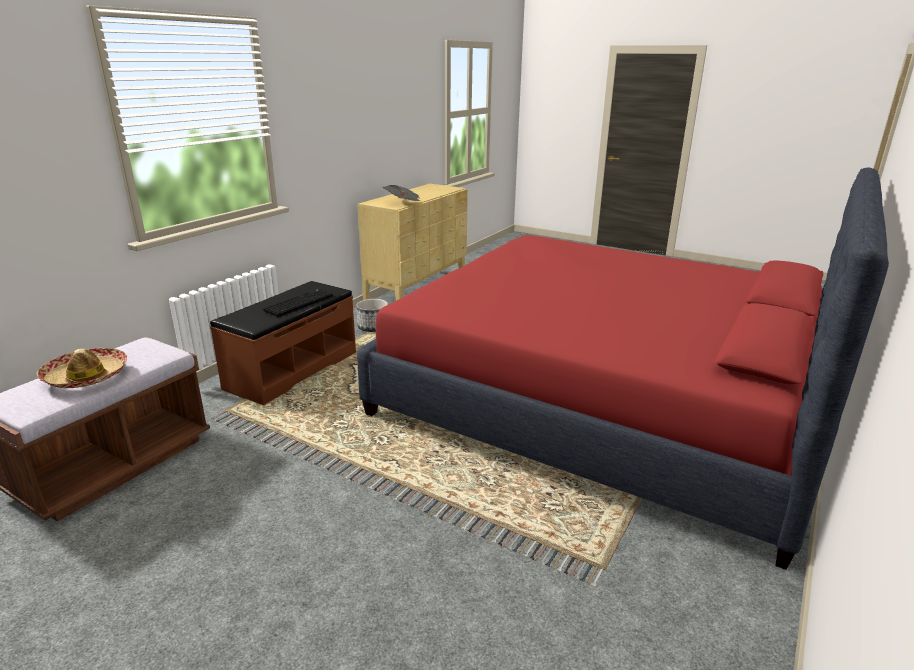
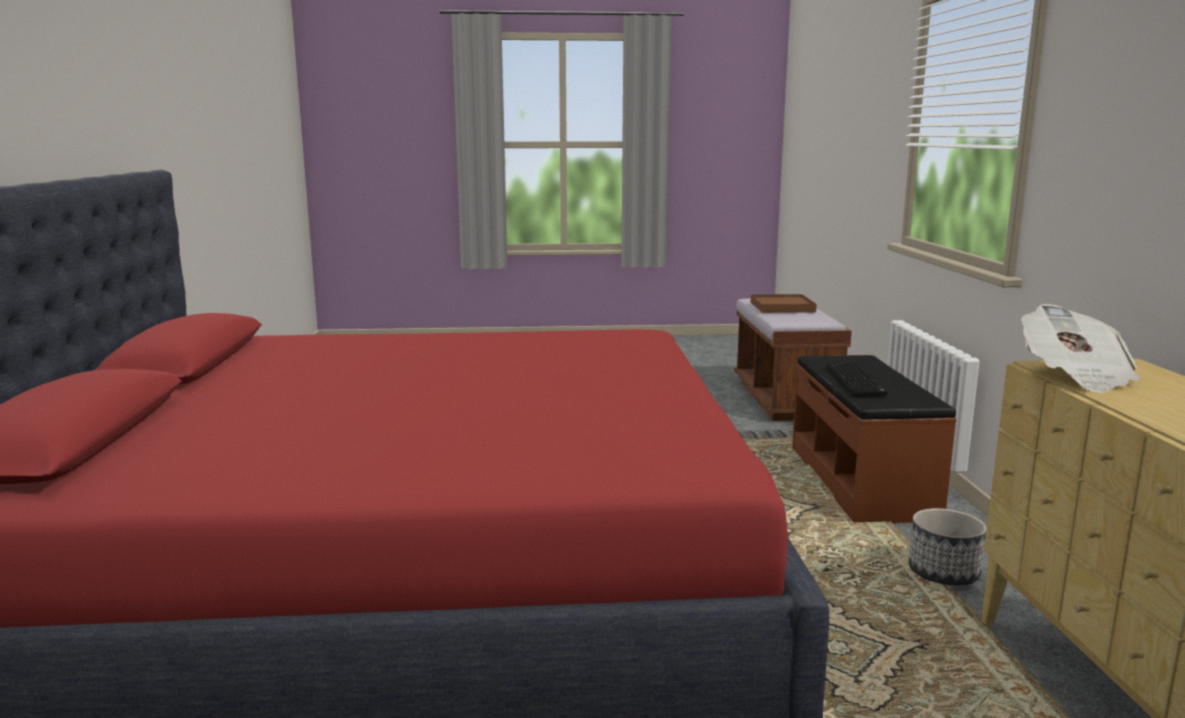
camera: 145 degrees right, 10 degrees down
(86, 376) = (782, 307): hat -> brown tray

